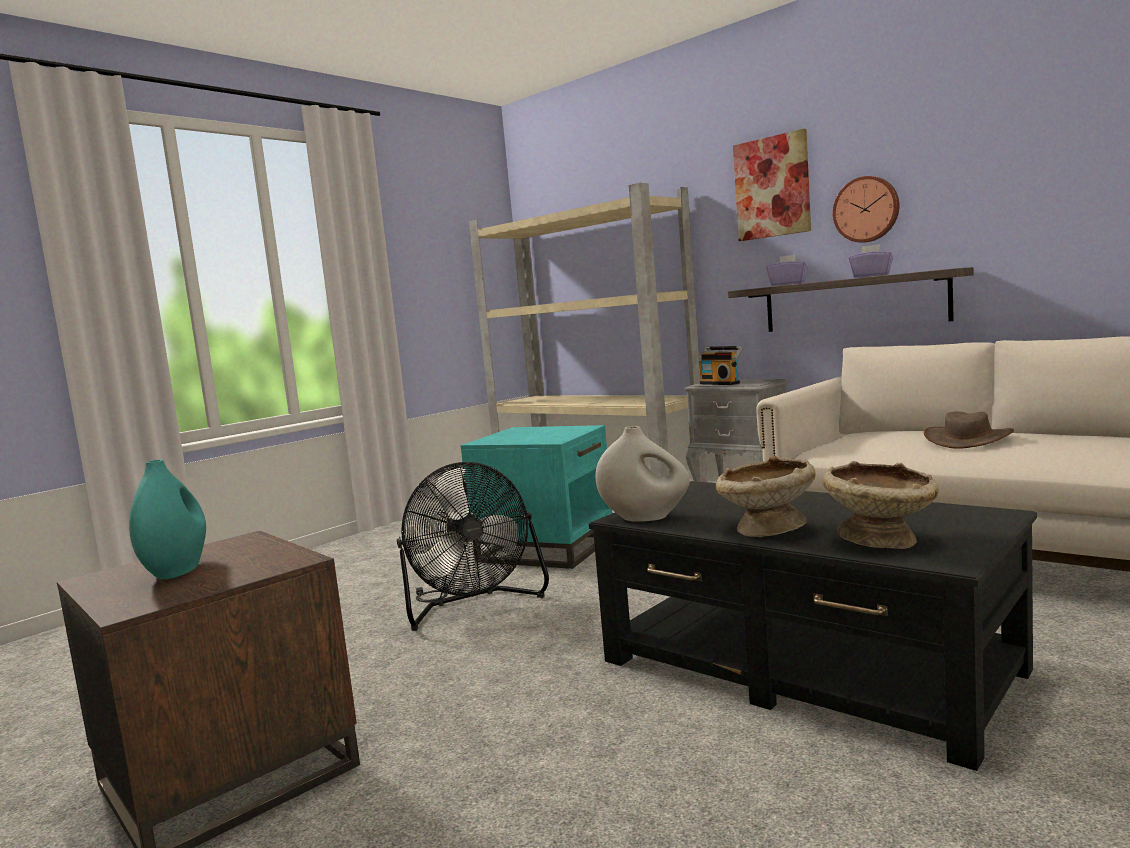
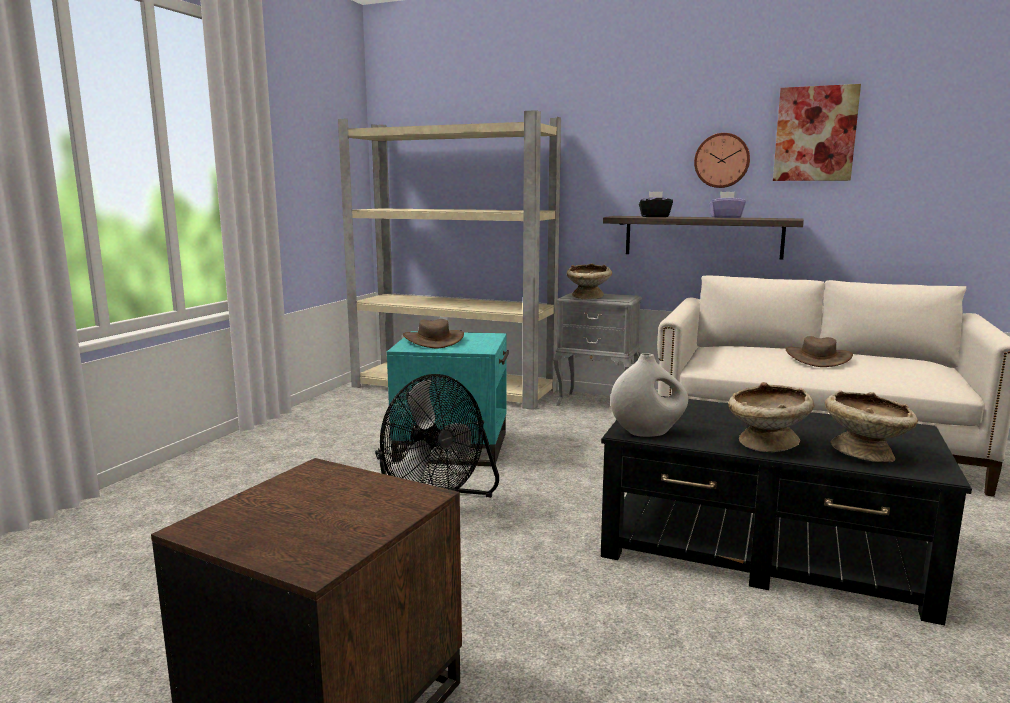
camera: 20 degrees left, 5 degrees up
(176, 571) = (296, 513): turquoise vase -> none
(519, 434) = (433, 340): none -> brown hat
(721, 383) = (588, 297): radio -> beige bowl
(772, 187) = (641, 129): picture -> picture (815, 134)
(788, 284) = (654, 217): purple tissue box -> black tissue box

